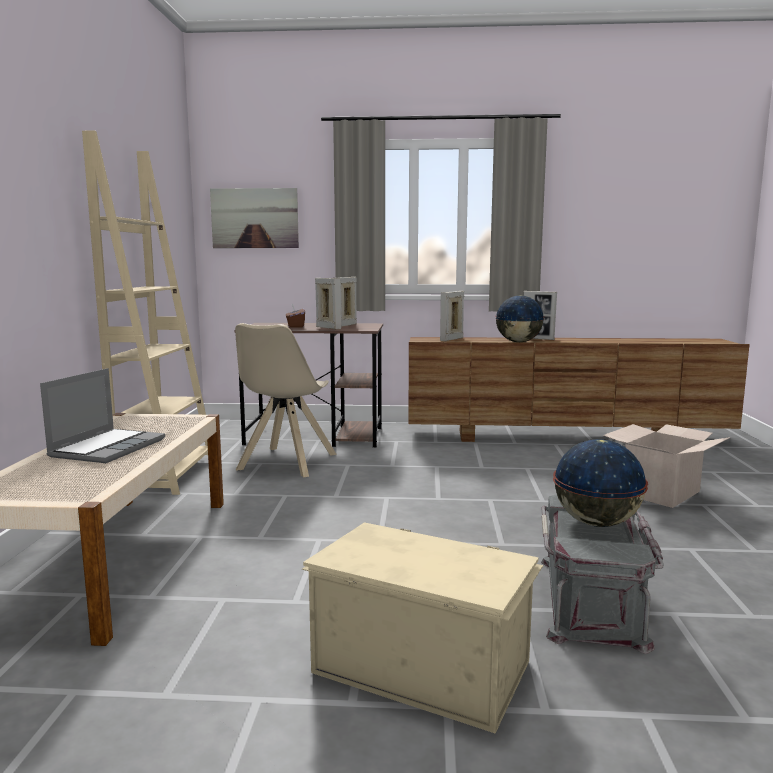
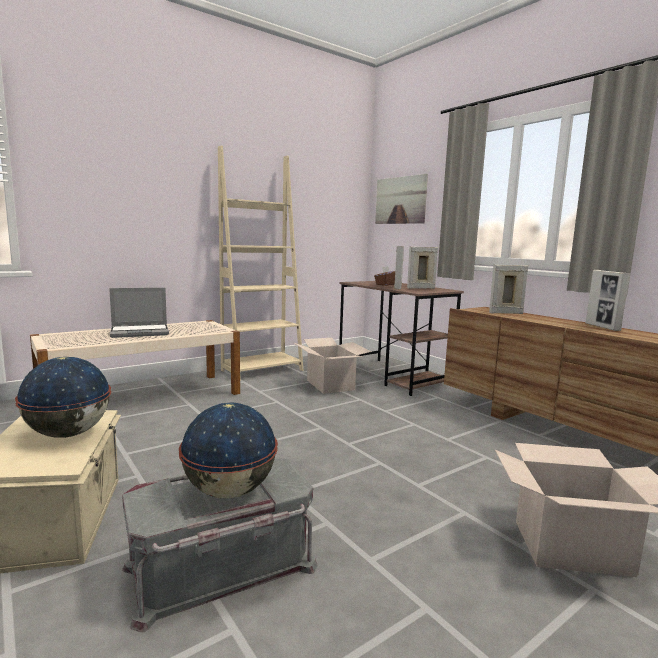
camera: 50 degrees right, 0 degrees up
(286, 463) = (329, 385): beige chair -> cardboard box
(519, 342) = (560, 325): globe -> globe (68, 434)

